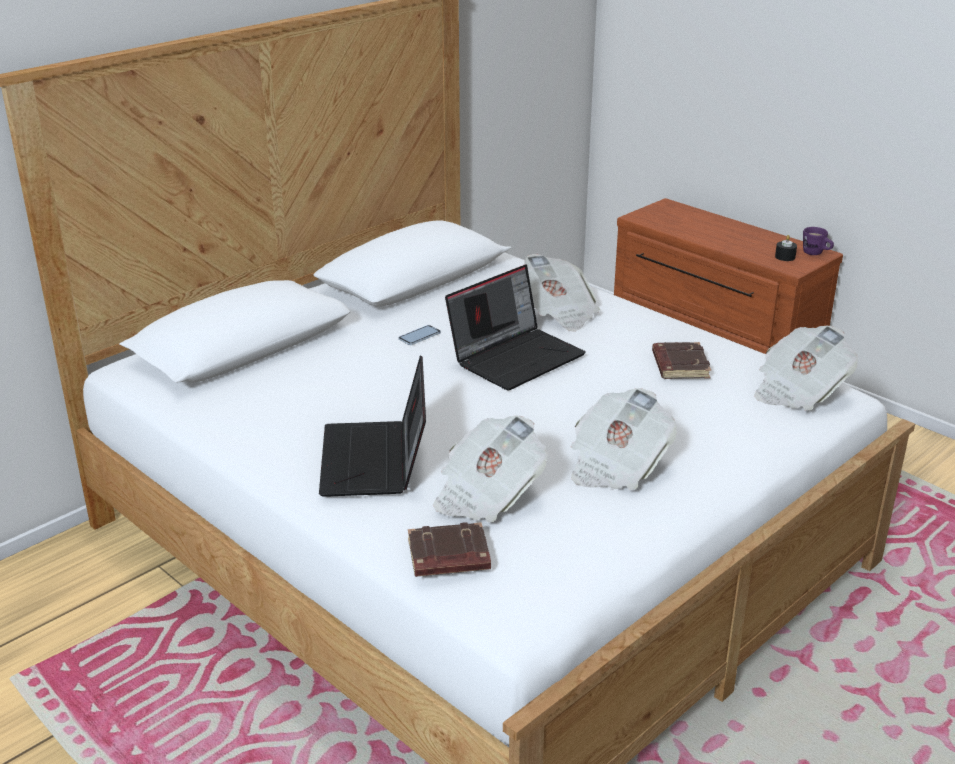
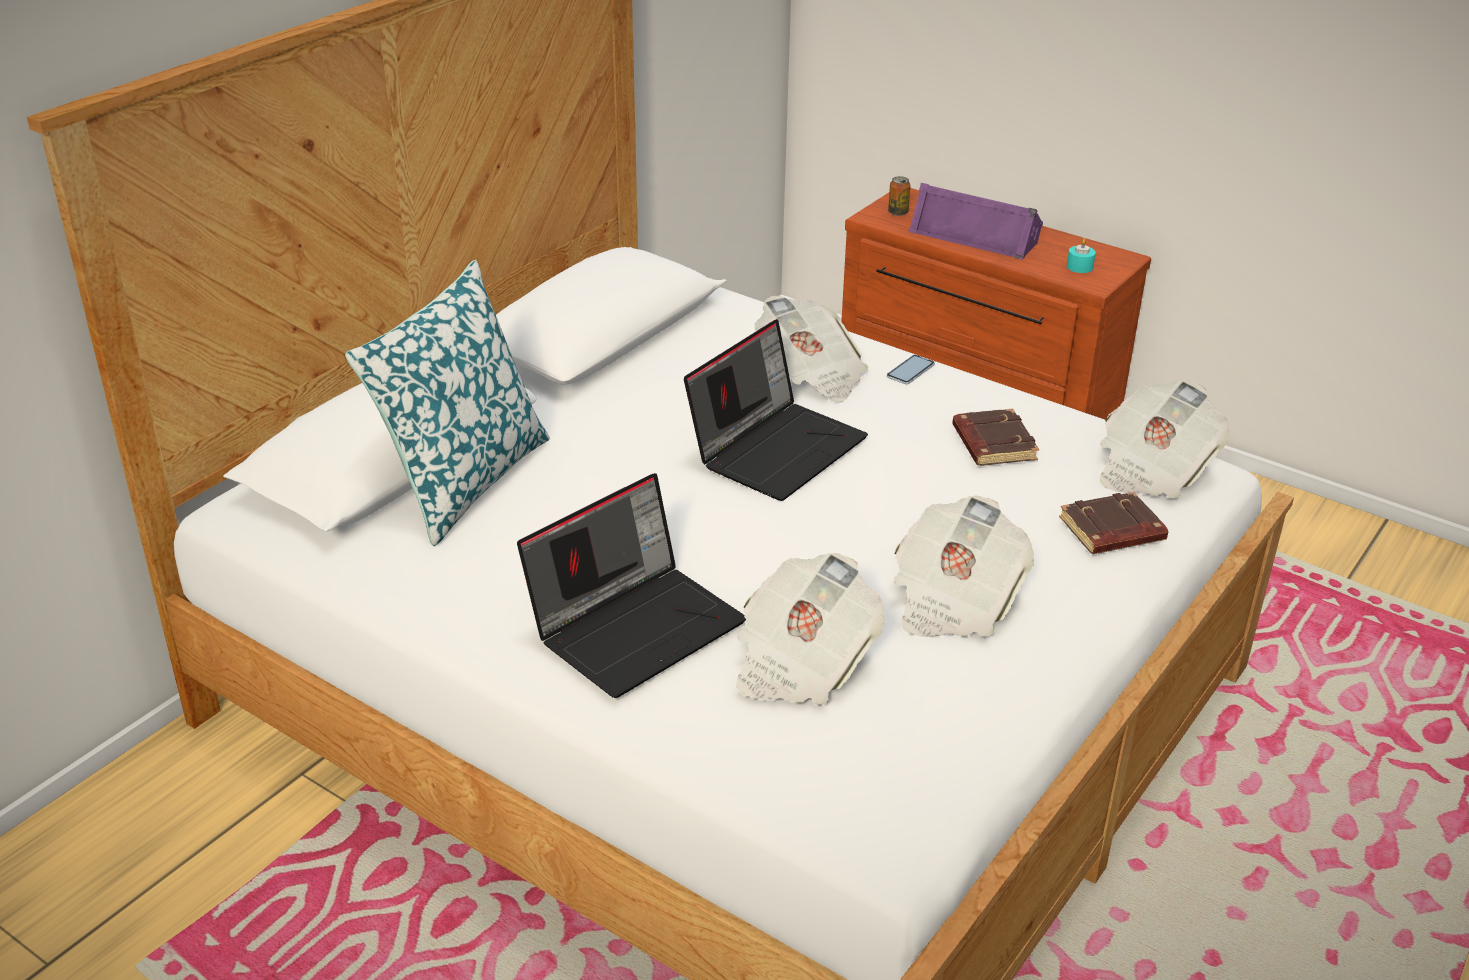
camera: 10 degrees left, 5 degrees up
(286, 362) = (463, 481): none -> pillow
(376, 461) = (637, 625): laptop -> laptop turned 120 degrees counterclockwise
(419, 336) = (635, 425): phone -> phone (910, 371)
(448, 557) = (777, 761): brown book -> brown book (1111, 531)
(657, 215) = (898, 212): none -> can
(711, 232) = (975, 235): none -> purple speaker
(785, 257) = (1079, 267): black candle -> turquoise candle
(816, 254) = (1118, 259): purple mug -> none

